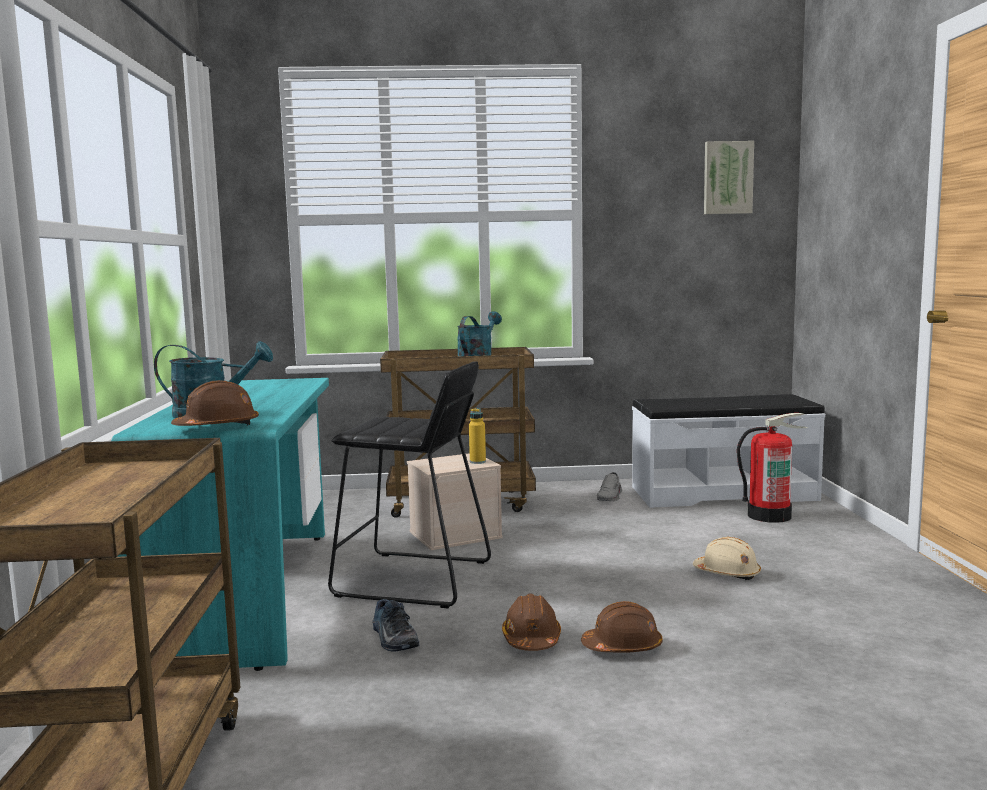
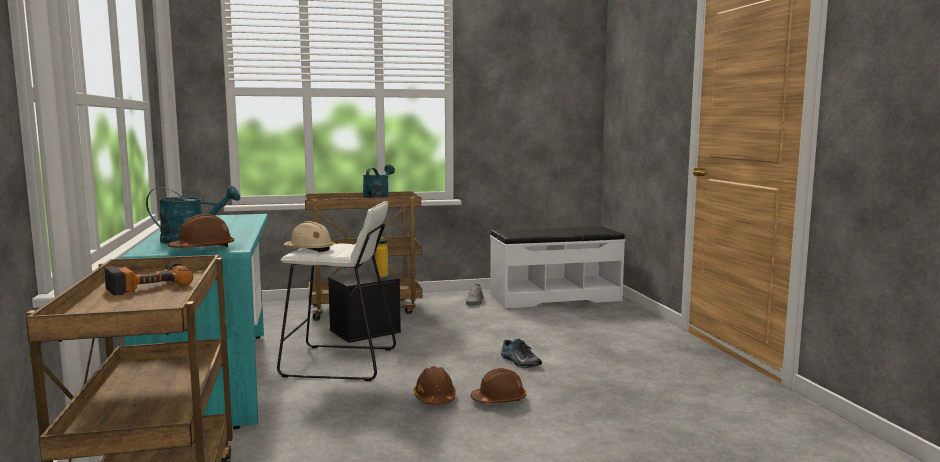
camera: 10 degrees left, 0 degrees up
(116, 480) = (148, 285): none -> power drill
(392, 638) = (333, 402): shoe -> shoe (519, 362)
(413, 579) = (339, 363): black stool -> white stool
(456, 534) = (365, 331): beige storage box -> black storage box
(727, 178) = (556, 70): picture -> none
(727, 573) = (564, 350): beige hard hat -> beige hard hat (309, 249)
(769, 515) = (588, 311): fire extinguisher -> none

